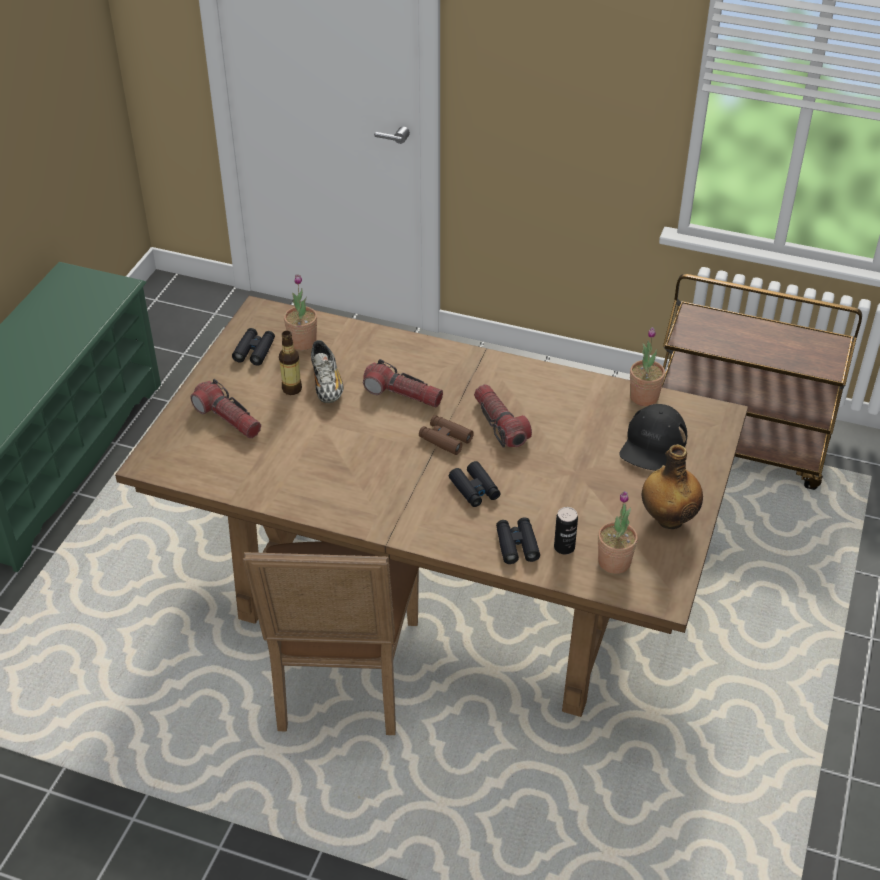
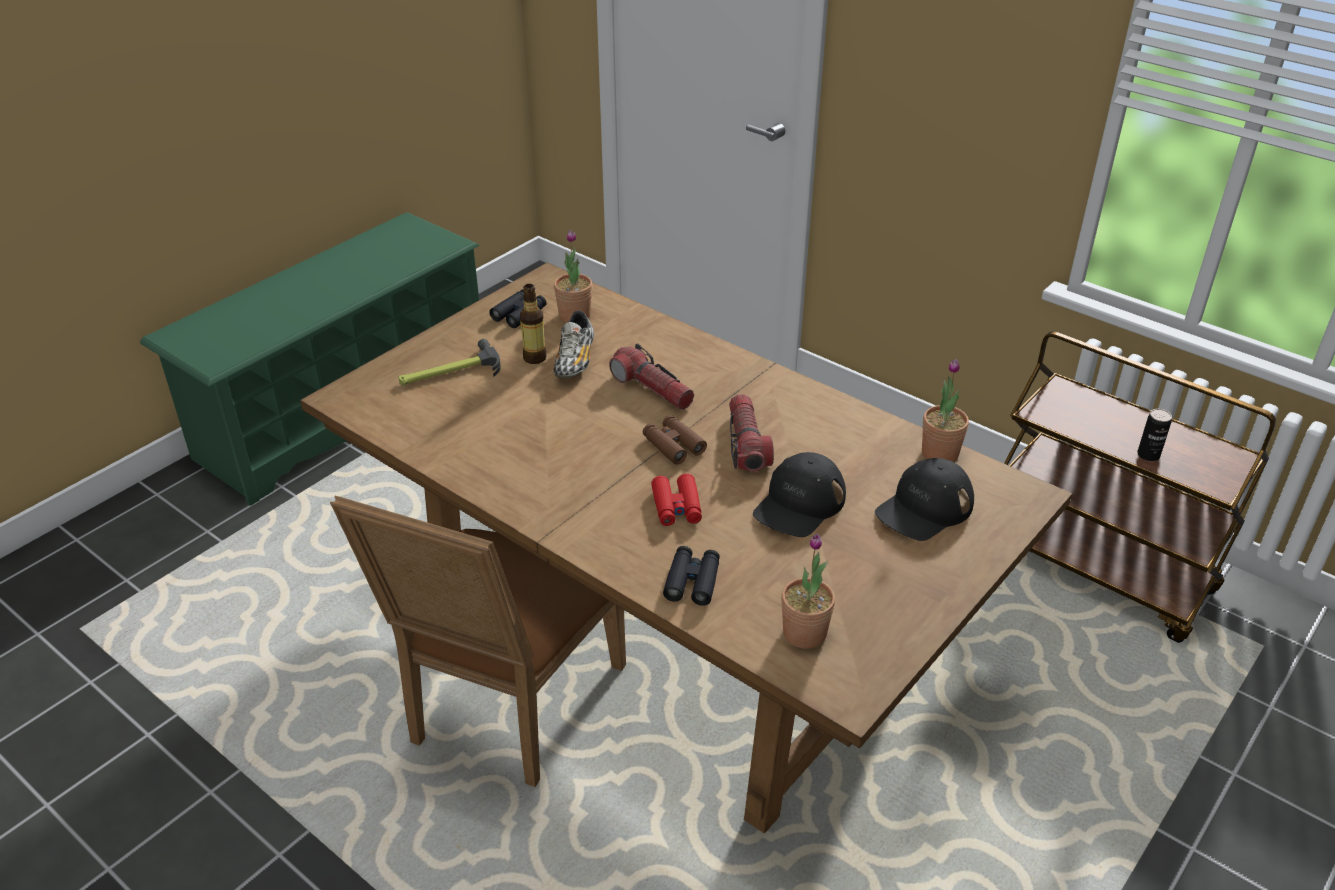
camera: 20 degrees right, 5 degrees down
(228, 418) = (449, 372): flashlight -> hammer
(474, 489) = (676, 507): black binoculars -> red binoculars
(563, 464) = (799, 504): none -> black cap
(564, 547) = (749, 599): can -> can (1148, 455)
(668, 518) = (902, 599): bottle -> none

